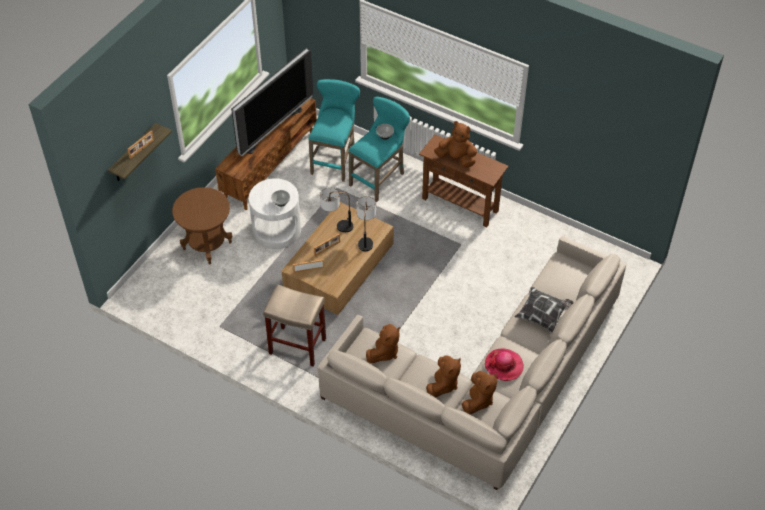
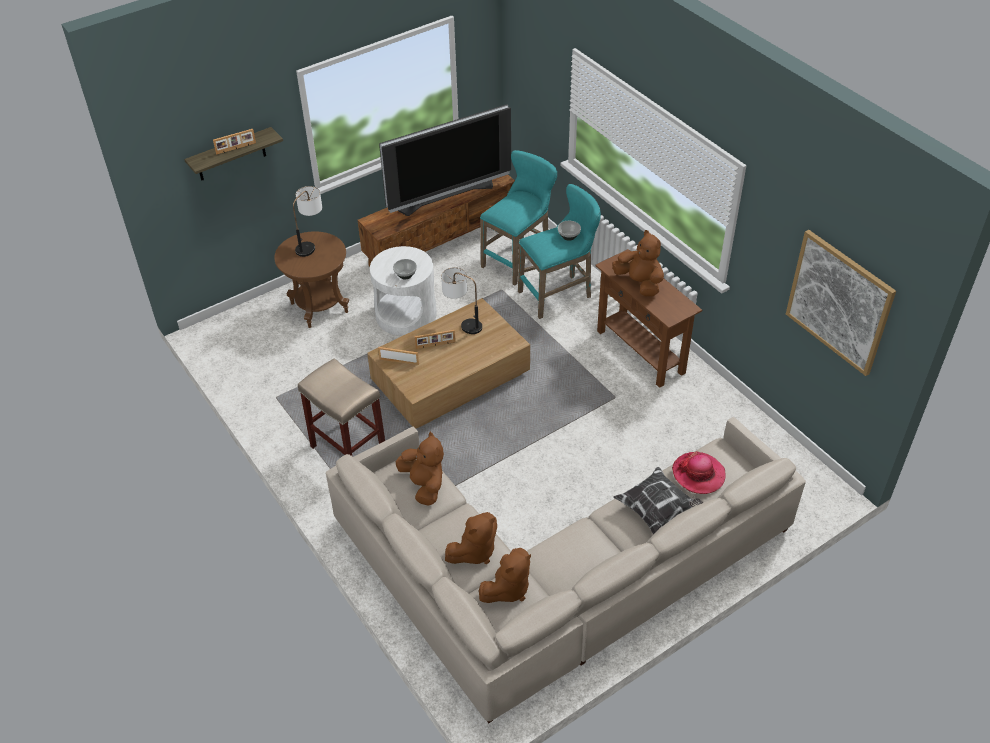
camera: 25 degrees right, 5 degrees down
(366, 238) = (488, 347): table lamp -> table lamp (311, 244)
(384, 352) = (424, 485): brown plush toy -> brown plush toy turned 90 degrees counterclockwise
(504, 365) = (568, 556): hat -> hat (698, 474)
(615, 141) = (839, 302): none -> picture

